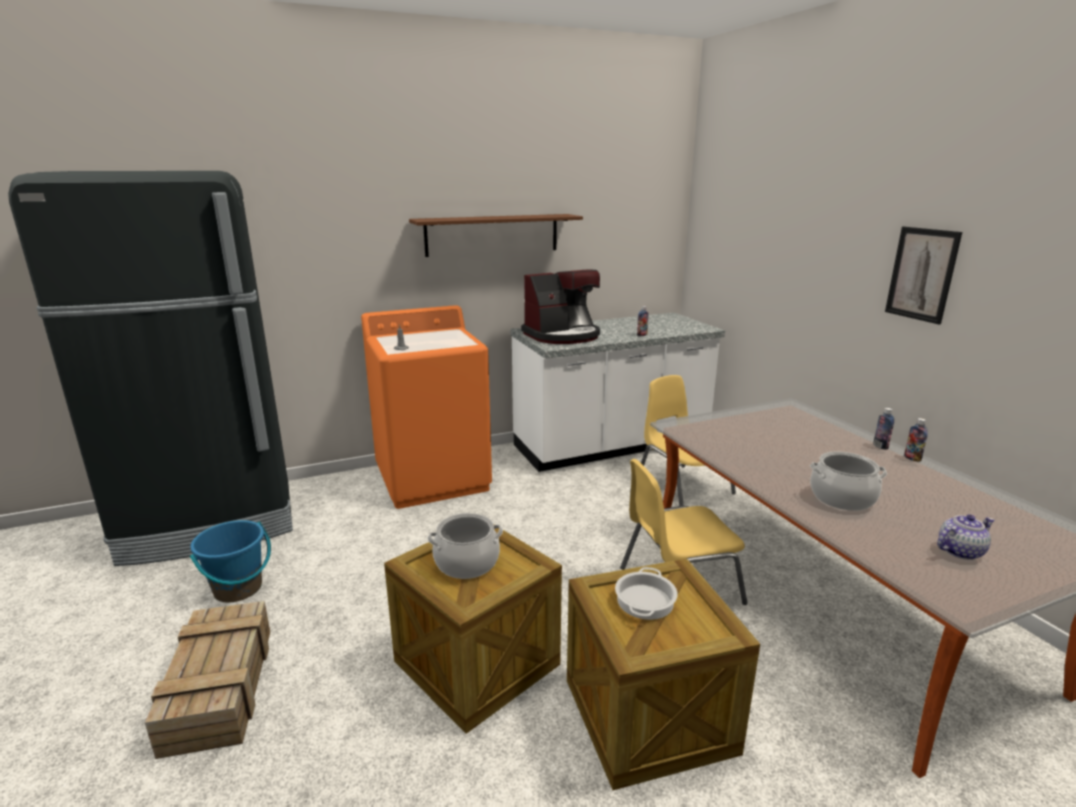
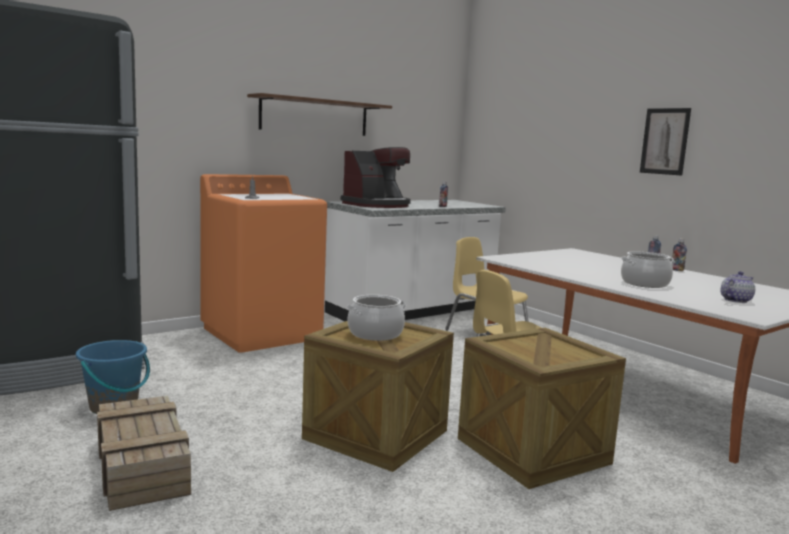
camera: 15 degrees left, 10 degrees down
(645, 601) = (531, 345): cooking pot -> none

